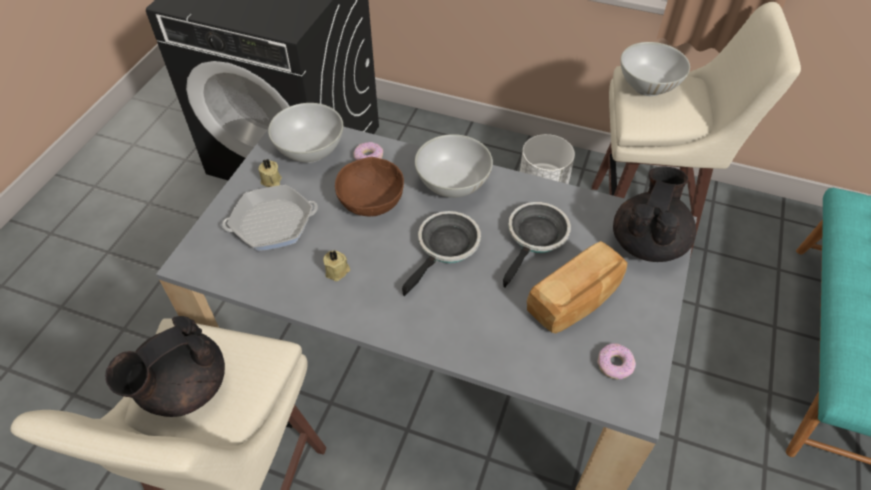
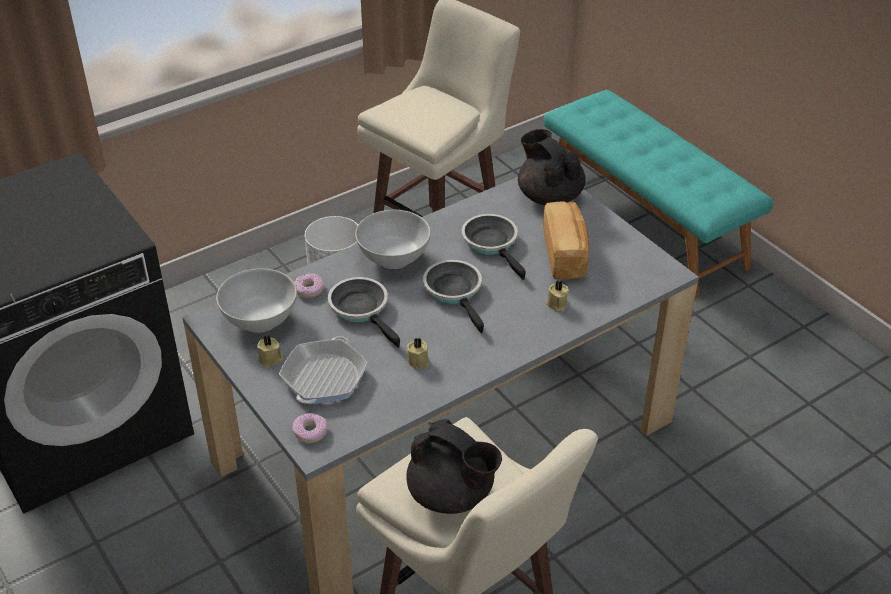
camera: 55 degrees left, 10 degrees down
(183, 387) = (452, 495): black teapot -> black teapot turned 45 degrees counterclockwise
(371, 201) = (362, 309): brown bowl -> frying pan
(496, 333) = (557, 304): none -> beige candle
(615, 364) = (631, 264): donut -> donut (310, 432)
(647, 86) = (403, 111): white bowl -> none

